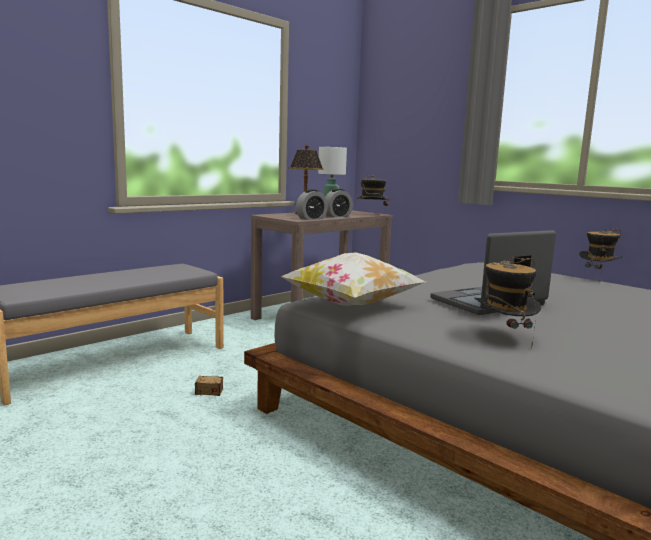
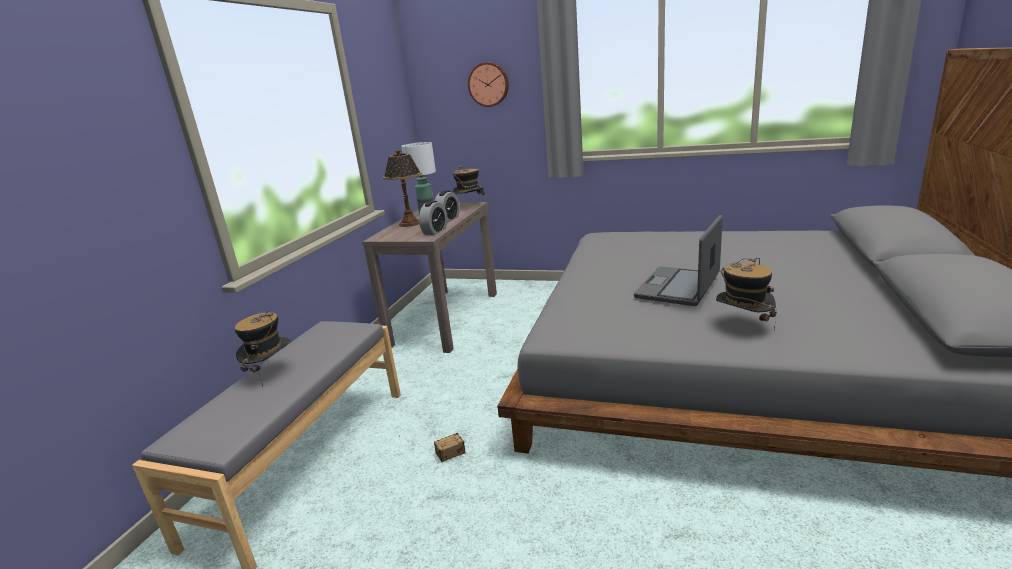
camera: 25 degrees left, 10 degrees up
(352, 305) = (590, 329): pillow -> none
(423, 107) = (489, 84): none -> wall clock
(597, 278) = (698, 229): hat -> hat (271, 373)

